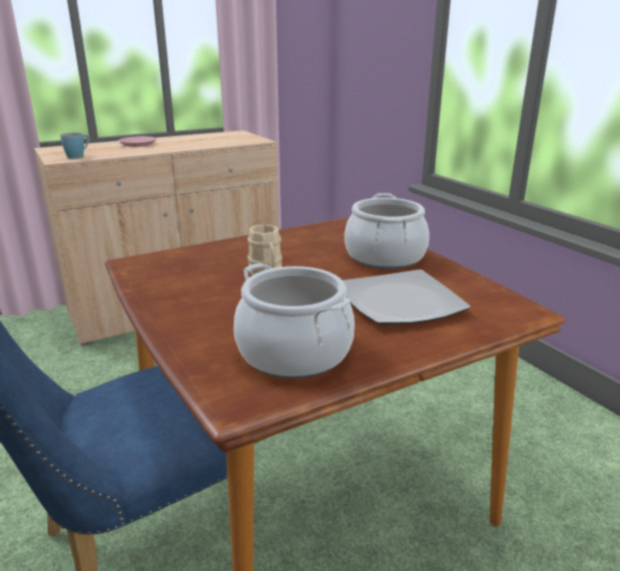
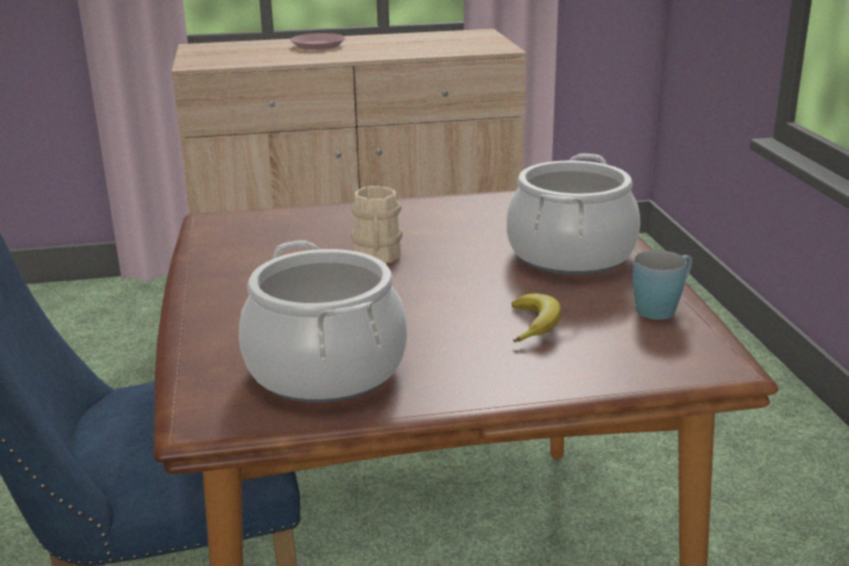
camera: 20 degrees right, 0 degrees up
(78, 156) = (224, 60): blue mug -> blue mug (662, 308)
(402, 302) = (534, 325): plate -> banana

